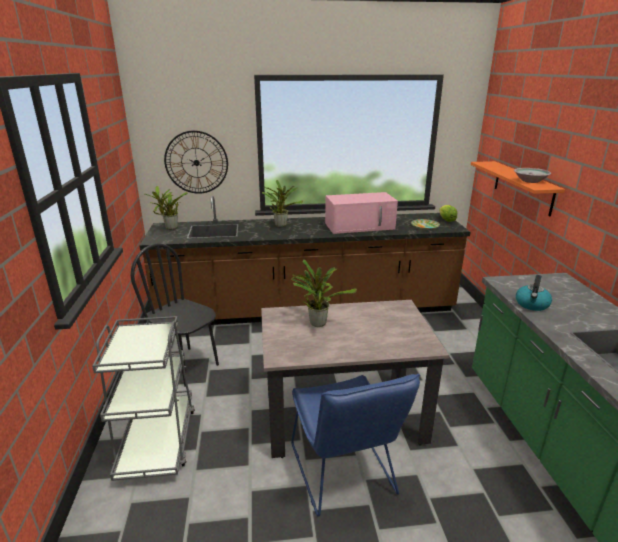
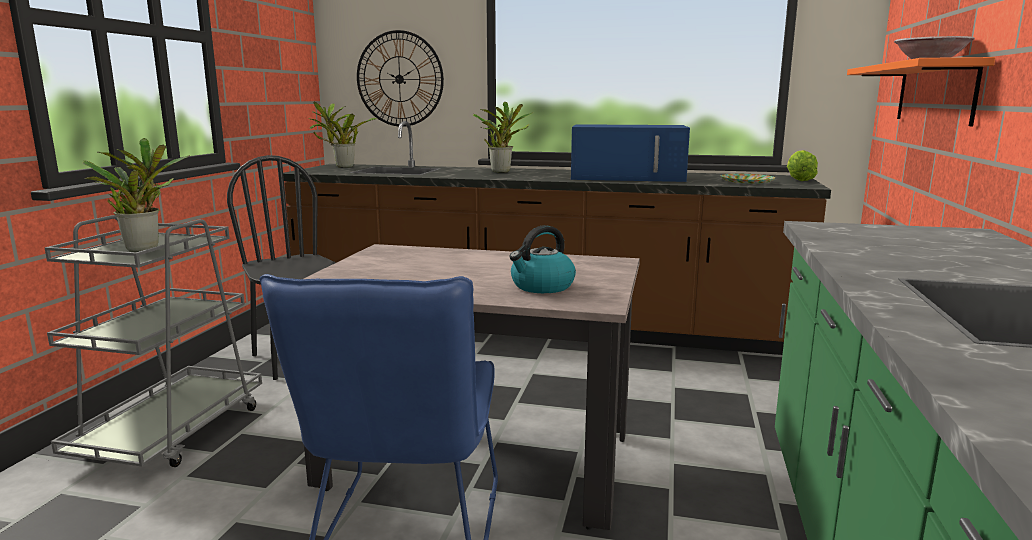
camera: 20 degrees right, 10 degrees down
(317, 322) = (436, 262): potted plant -> potted plant (145, 248)
(360, 226) = (629, 177): pink microwave -> blue microwave
(532, 305) = (850, 248): kettle -> kettle (542, 286)

